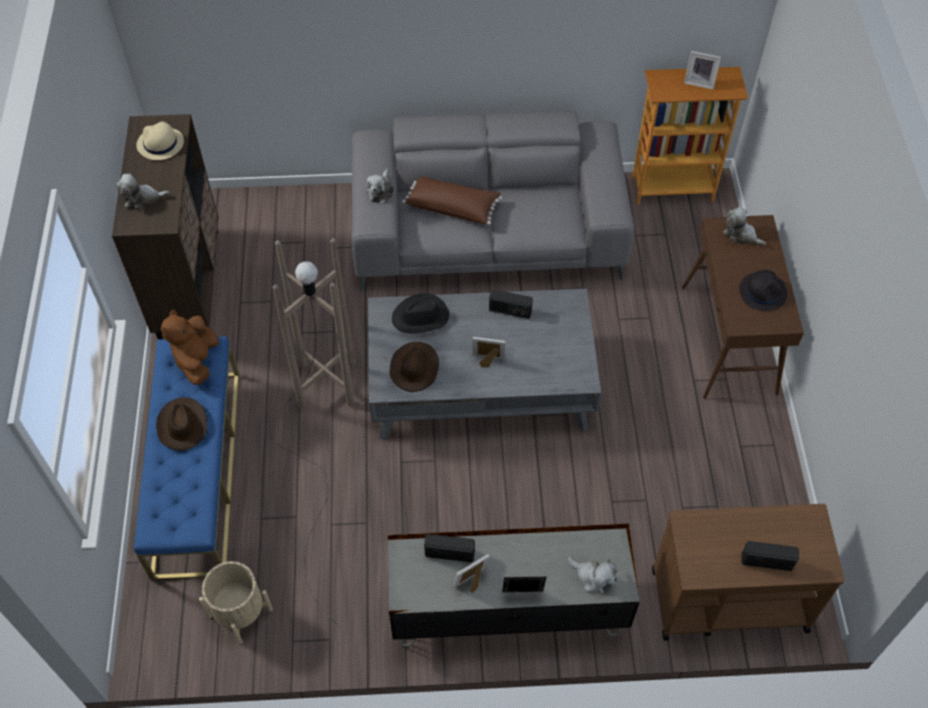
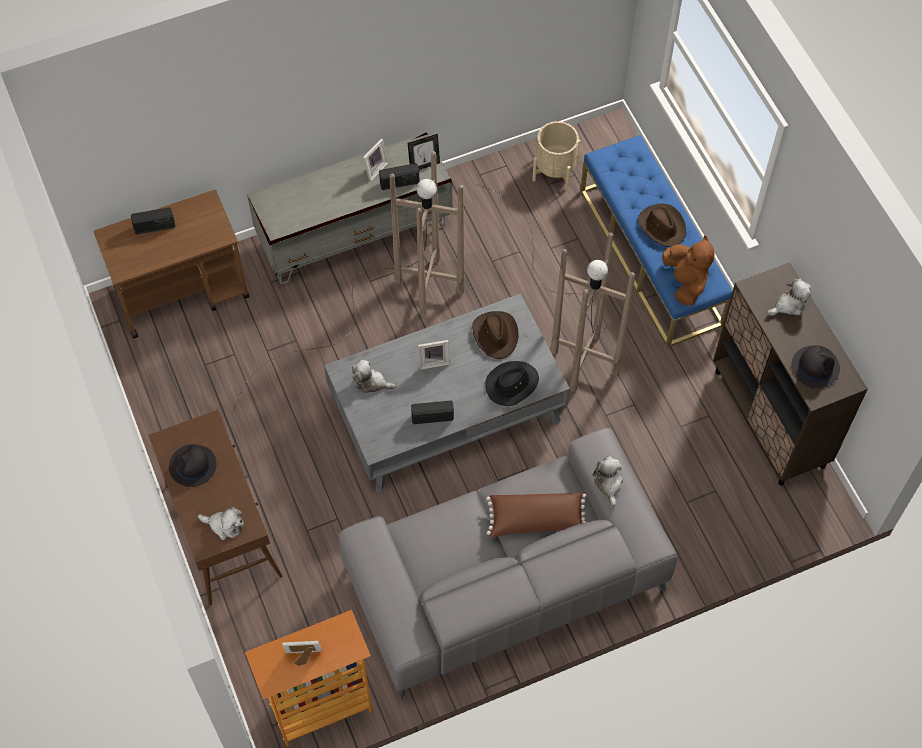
camera: 160 degrees right, 5 degrees up
(160, 144) = (815, 367): beige hat -> black hat
(511, 509) = (378, 308): none -> brown floor lamp
(522, 595) = (334, 172): picture frame -> picture frame (424, 165)
(593, 577) = (285, 199): plush toy -> plush toy (371, 382)

